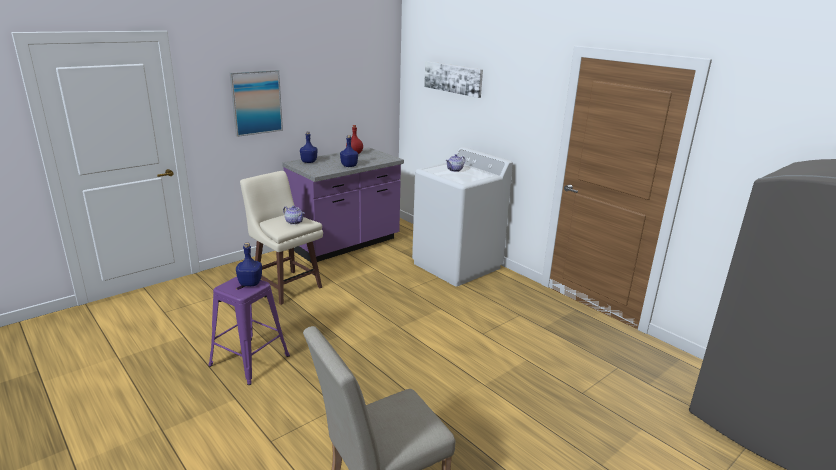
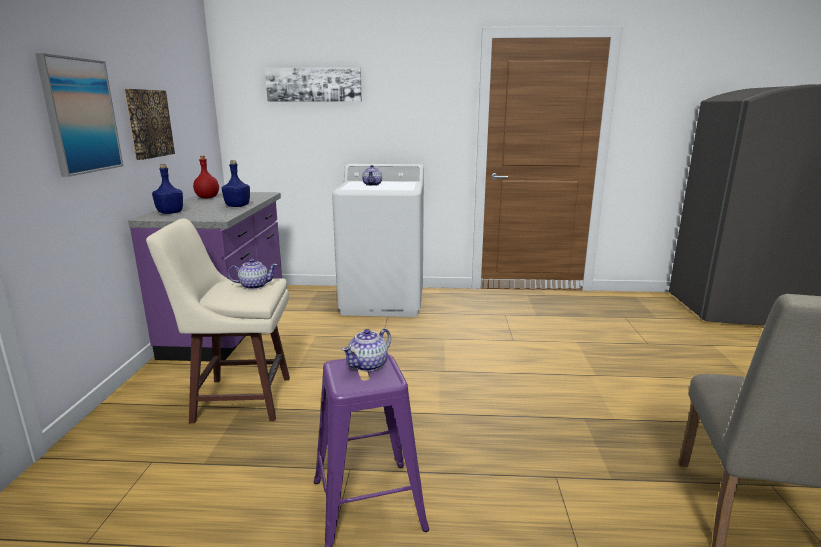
camera: 45 degrees left, 5 degrees down
(250, 283) = (368, 365): blue bottle -> teapot
(316, 103) = (148, 123): none -> picture

